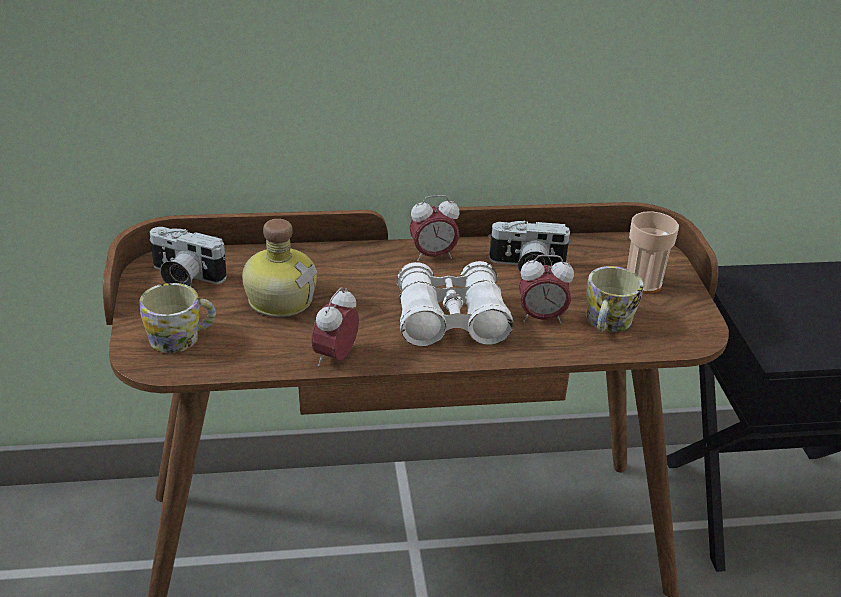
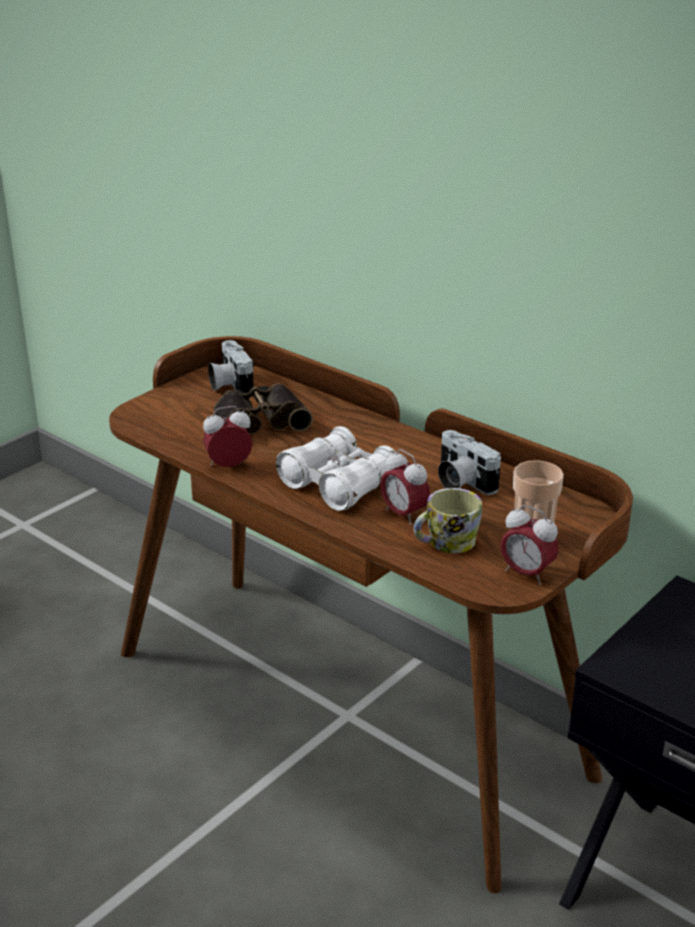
camera: 50 degrees right, 5 degrees down
(181, 338) = (169, 414): mug -> none
(280, 299) = (260, 421): bottle -> binoculars
(432, 256) = (406, 443): alarm clock -> alarm clock (526, 574)

